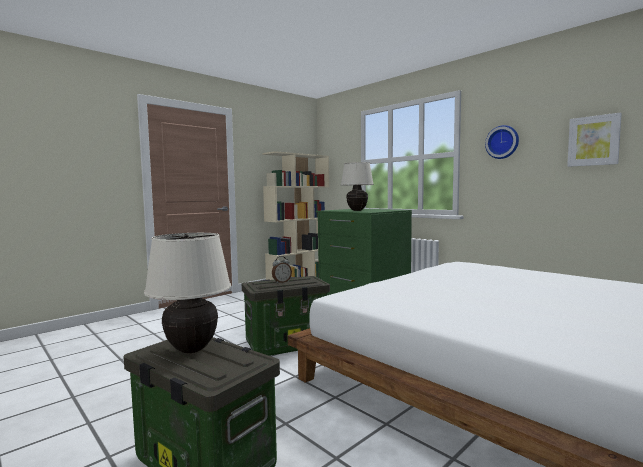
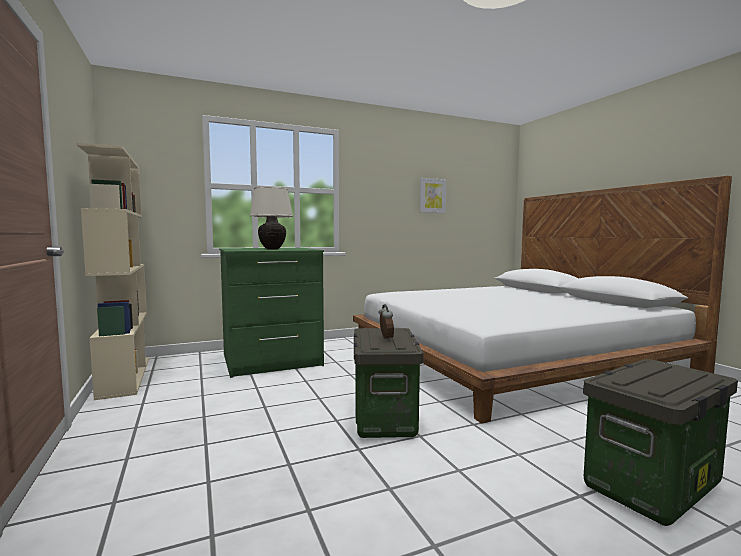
camera: 70 degrees left, 0 degrees up
(191, 349) = (650, 379): beige table lamp -> none
(502, 142) = (376, 187): wall clock -> none

